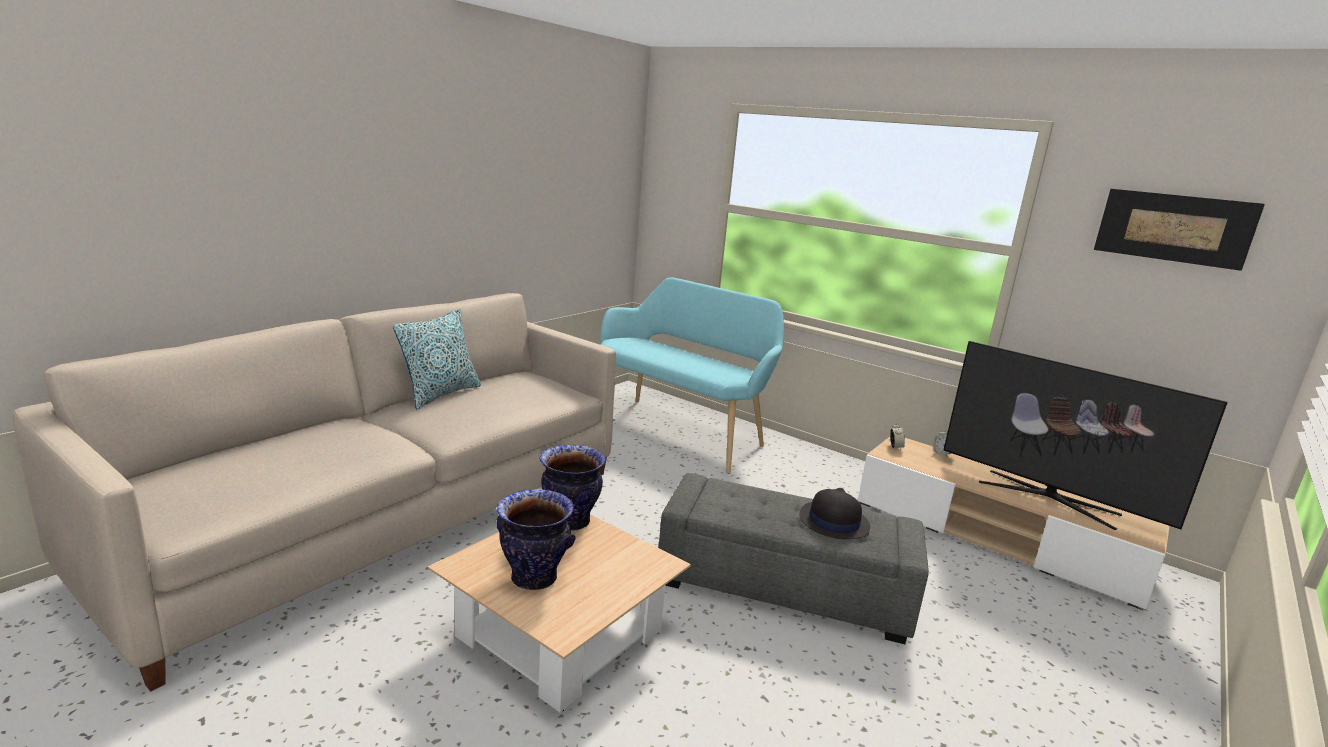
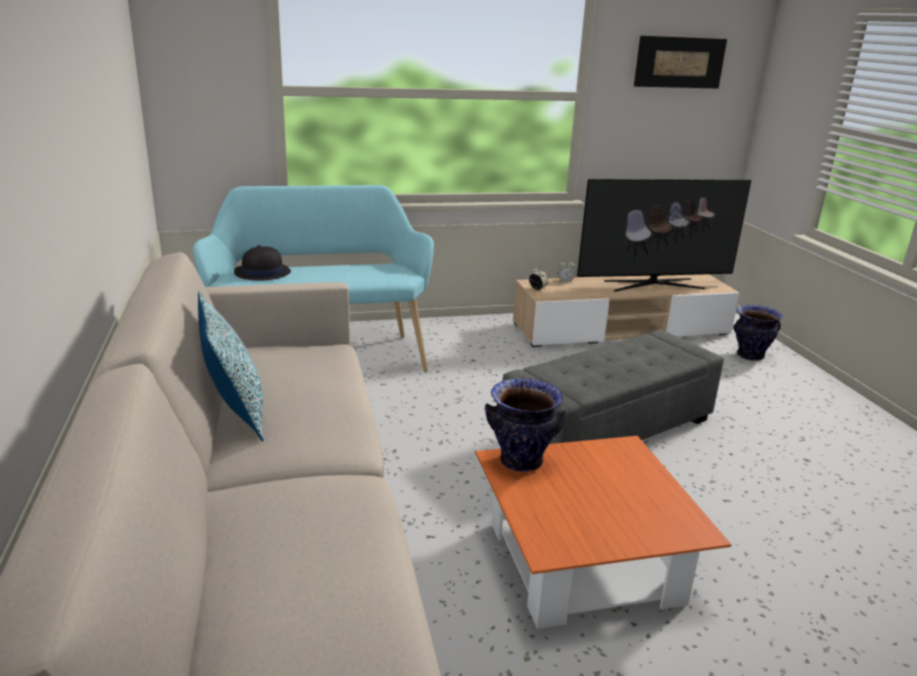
camera: 50 degrees left, 5 degrees up
(534, 578) = (603, 515): vase -> vase (750, 356)
(560, 634) = (583, 562): beige coffee table -> orange coffee table
(833, 521) = (641, 355): black hat -> black hat (262, 273)

